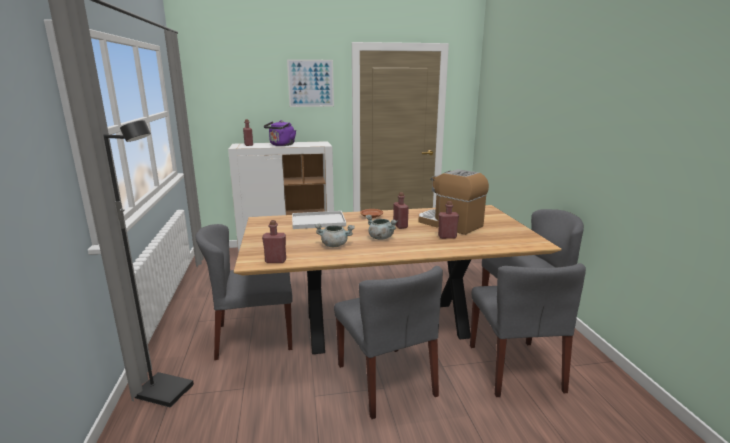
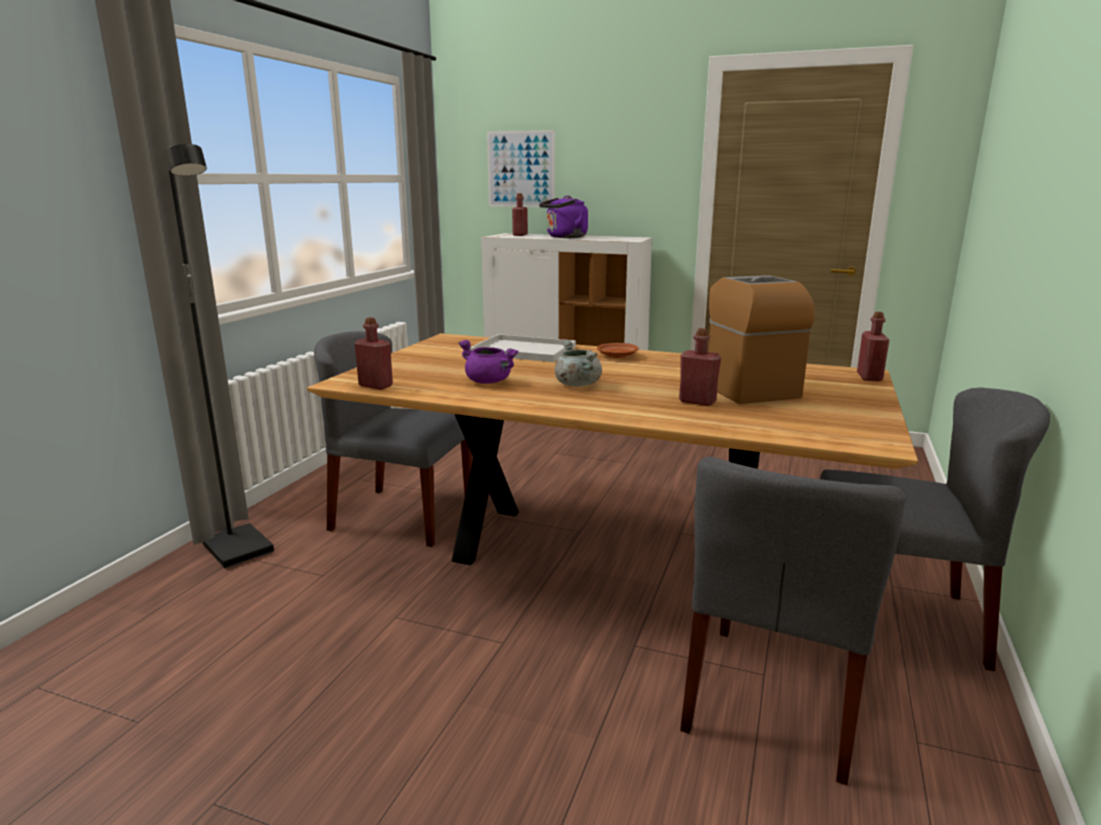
camera: 30 degrees right, 0 degrees up
(311, 83) = (632, 134): picture -> picture (521, 169)
(335, 245) = (489, 382): grey cooking pot -> purple cooking pot
(386, 380) = (517, 633): grey chair -> none
(400, 226) = (641, 374): red bottle -> red bottle (869, 377)

